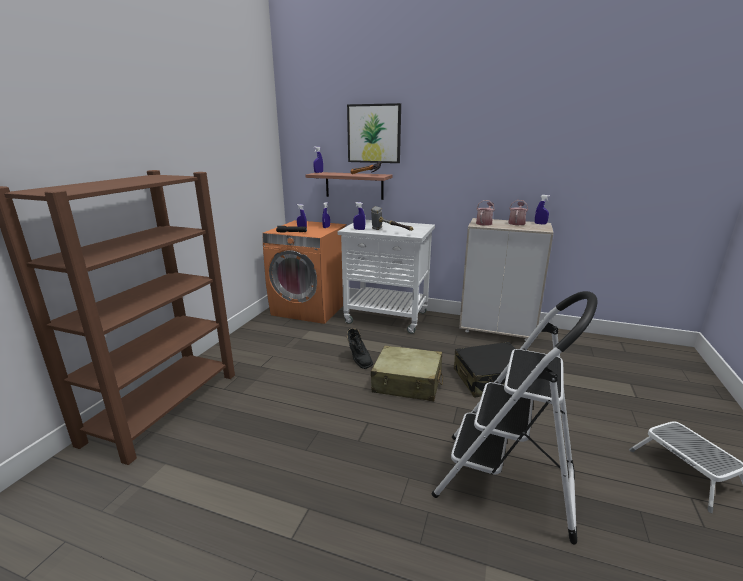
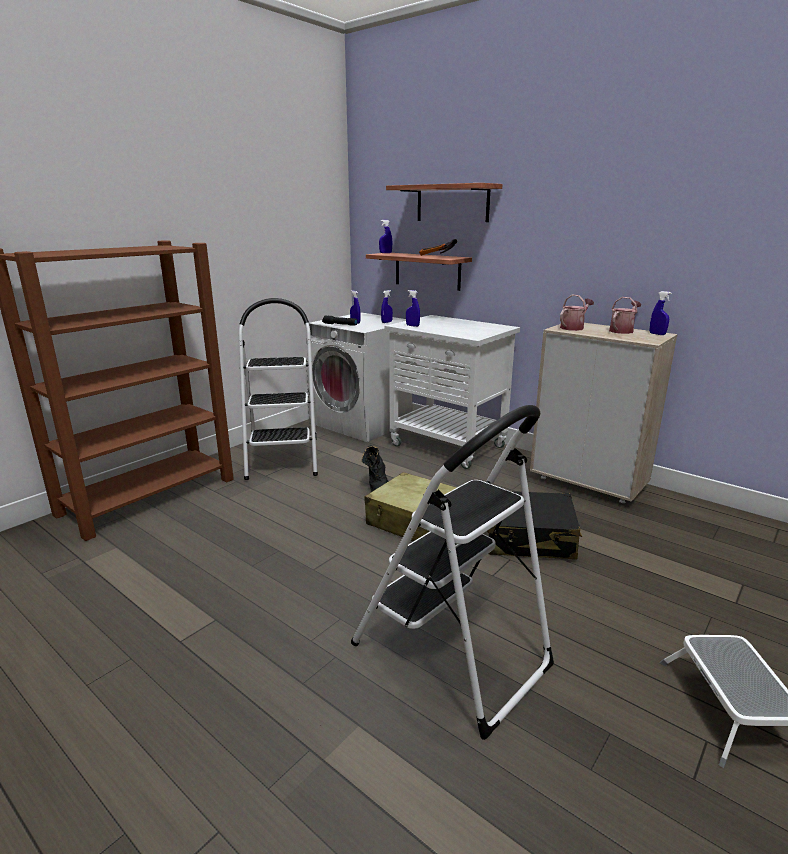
camera: 20 degrees right, 0 degrees up
(265, 347) = (284, 457): none -> step ladder
(311, 308) = (364, 423): orange washing machine -> white washing machine
(374, 133) = (452, 203): picture -> shelf
(390, 232) = (447, 331): hammer -> none

